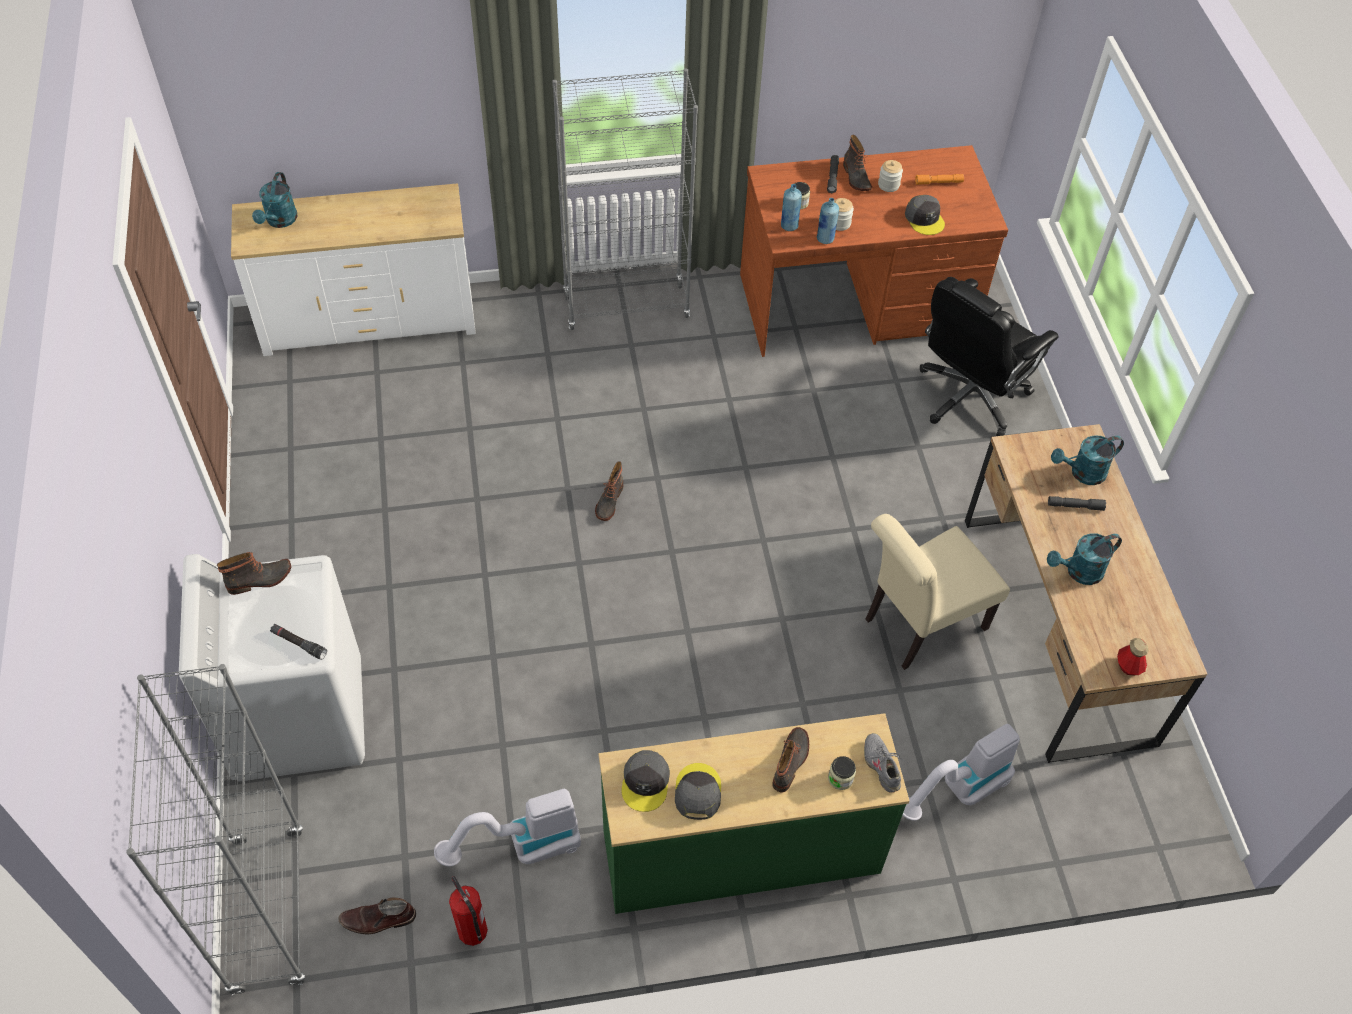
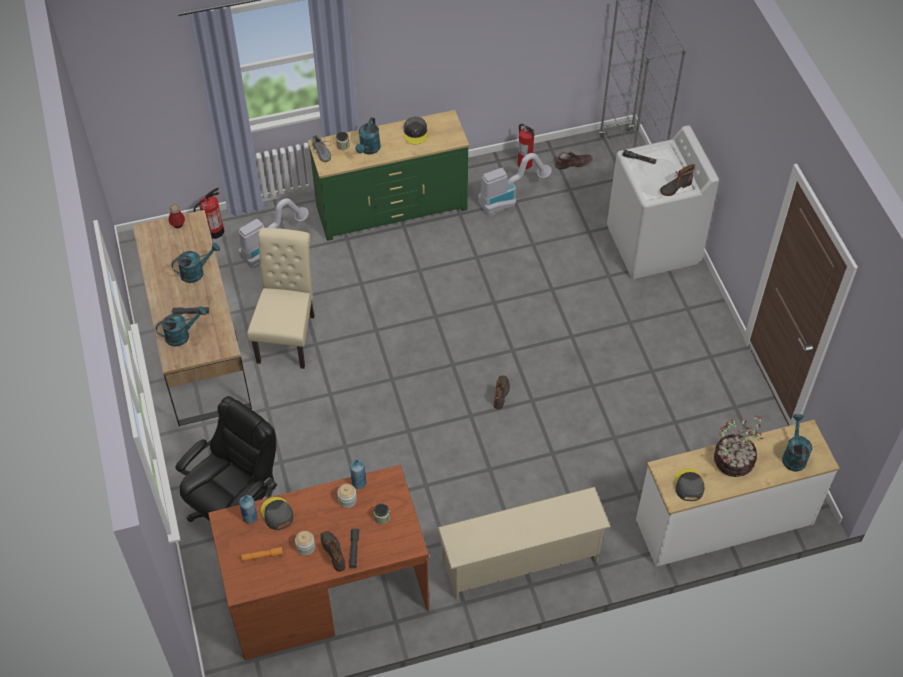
camera: 175 degrees right, 0 degrees up
(356, 223) = (734, 461): none -> potted plant
(626, 306) = (520, 563): grey bookcase -> beige shoe rack
(646, 782) = (442, 134): grey cap -> grey cap (688, 485)
(789, 225) = (388, 492): blue bottle -> blue bottle (250, 518)
(791, 762) = (369, 149): boot -> turquoise watering can
(919, 626) = (288, 335): beige chair -> beige chair turned 45 degrees counterclockwise
(1064, 840) = (214, 231): none -> fire extinguisher

